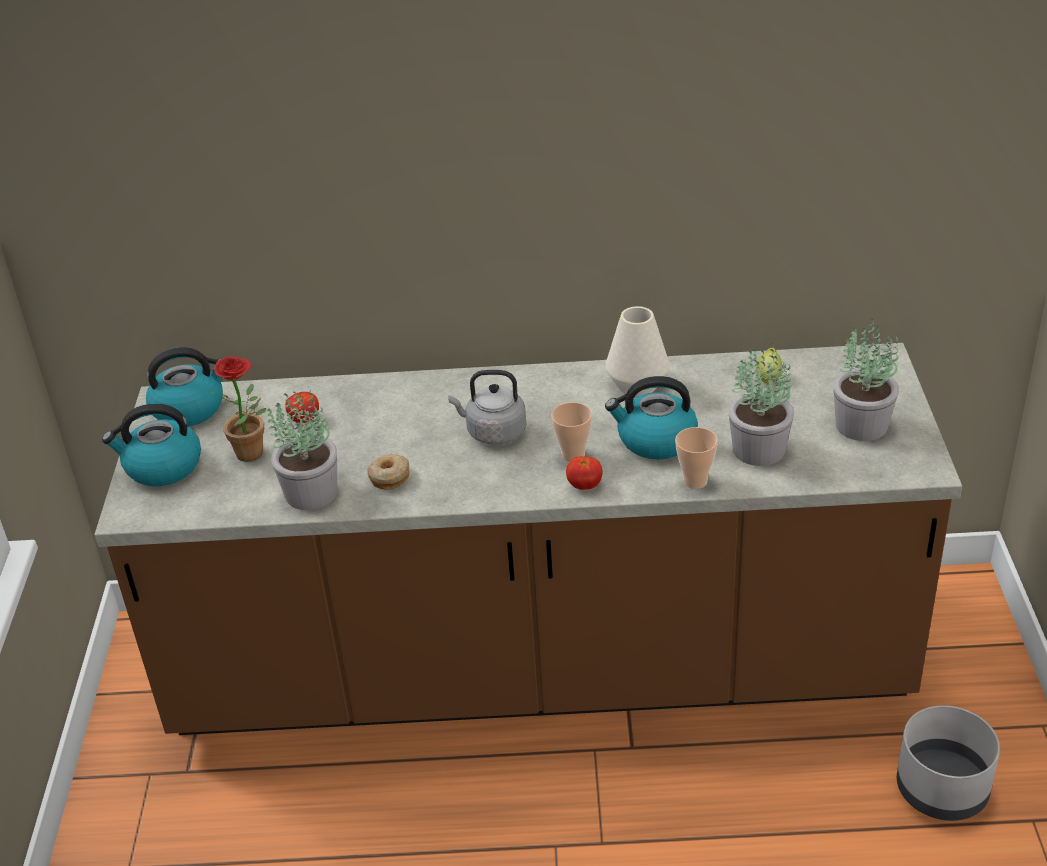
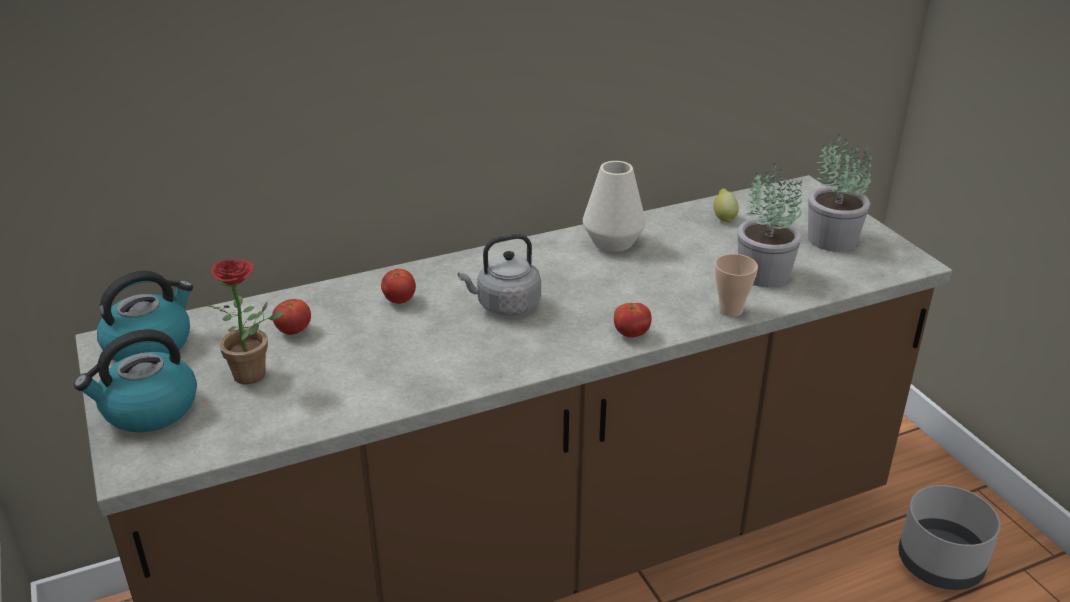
camera: 25 degrees left, 5 degrees down
(311, 492) = (346, 398): potted plant -> none
(389, 477) = (425, 366): donut -> none
(406, 407) = (399, 300): none -> tomato
(573, 455) = (599, 310): cup -> none
(655, 440) = (666, 283): kettle -> none

